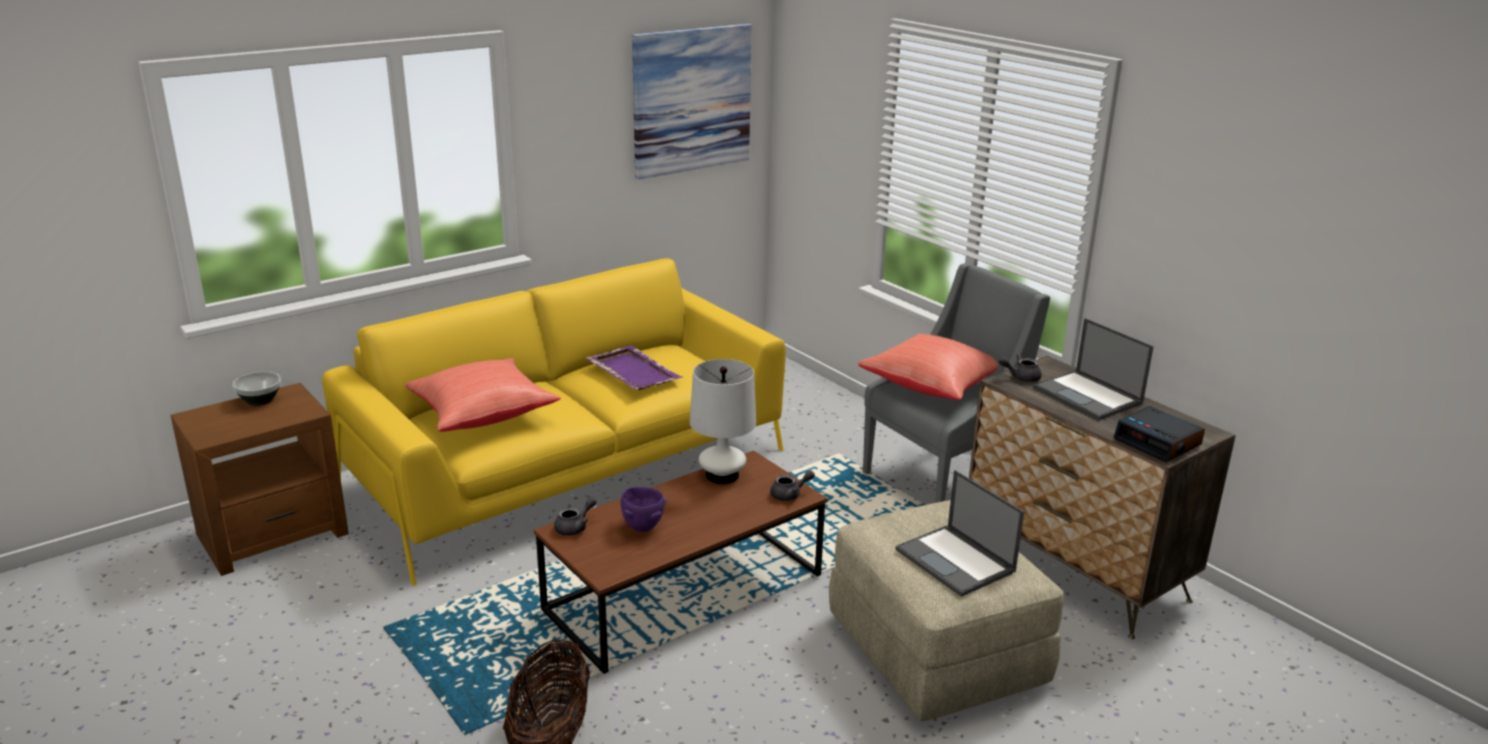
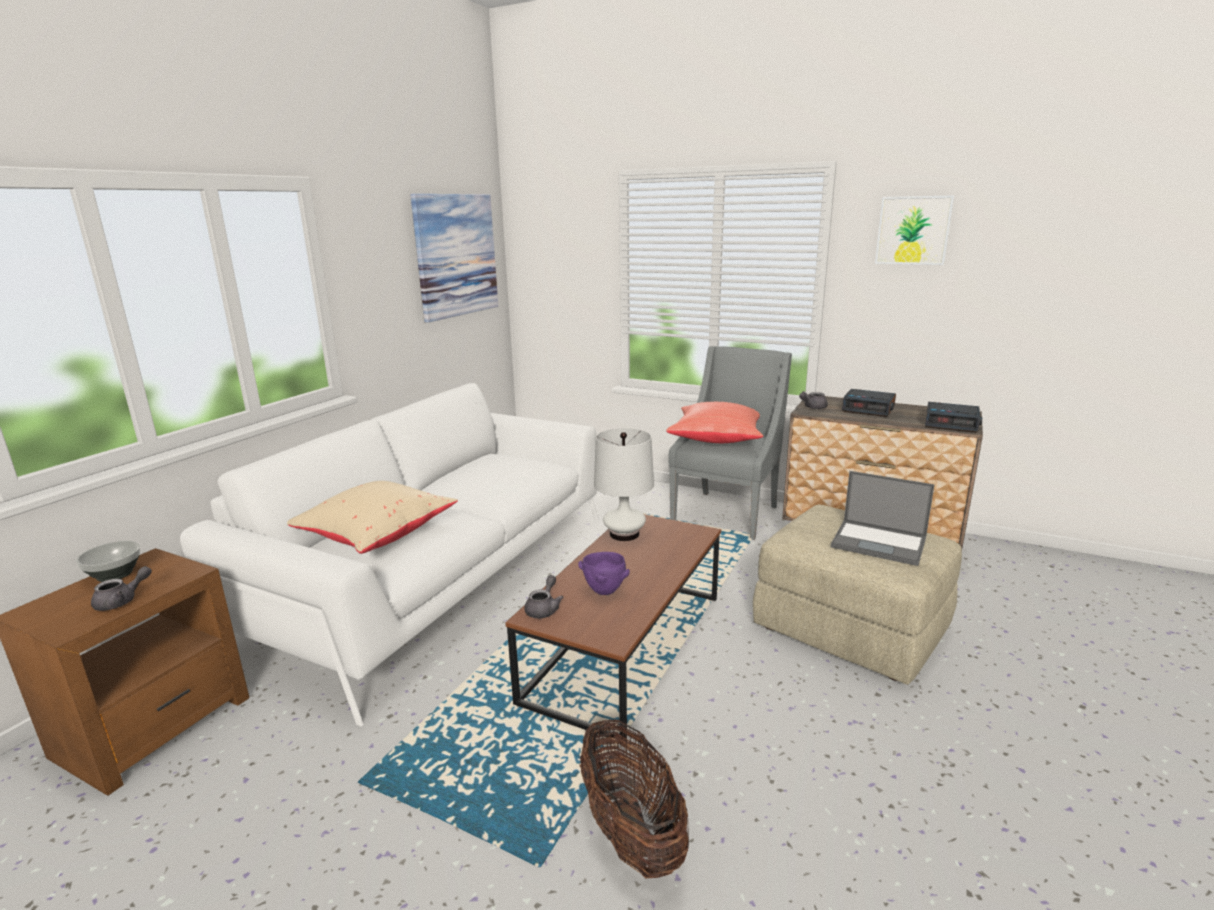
camera: 25 degrees left, 5 degrees down
(481, 414) = (376, 535): red pillow -> beige pillow
(569, 471) = (438, 579): yellow sofa -> white sofa
(633, 371) = (484, 474): purple tray -> none
(790, 495) = (692, 534): grey teapot -> grey teapot (122, 601)
(1089, 396) = (869, 409): laptop -> alarm clock
(1198, 171) = (913, 230): none -> picture

